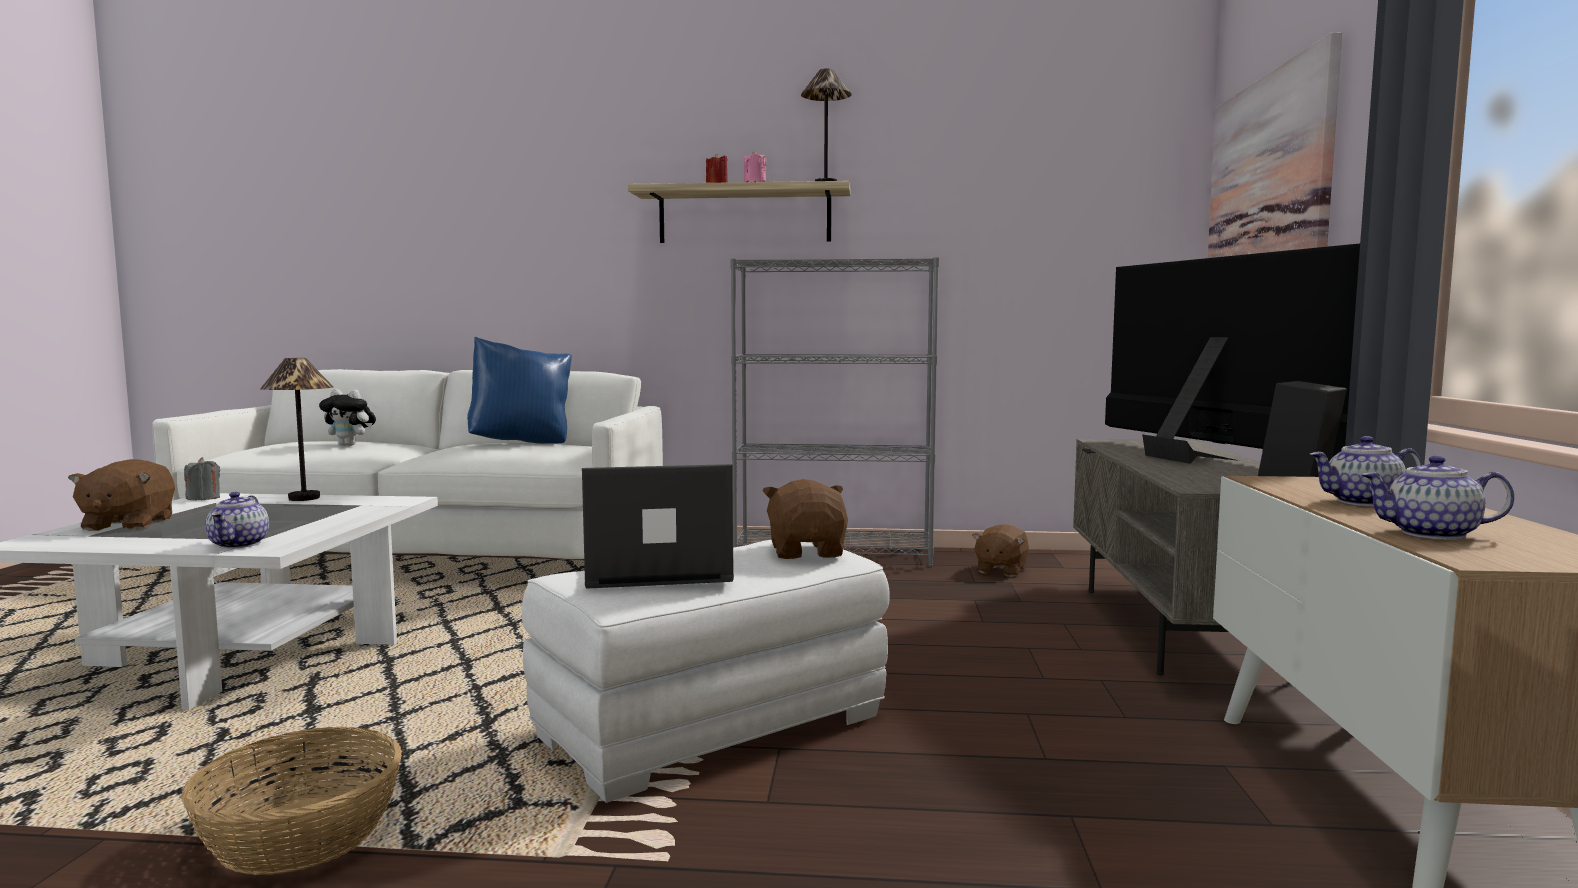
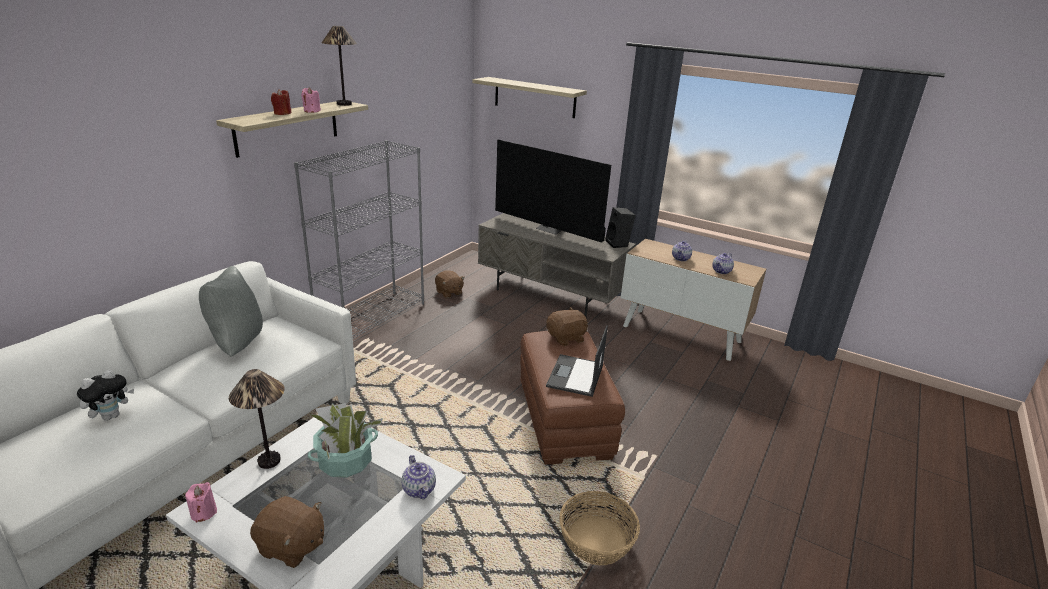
camera: 65 degrees left, 20 degrees up
(203, 498) = (203, 512): grey candle -> pink candle
(240, 544) = (419, 489): teapot -> teapot turned 45 degrees clockwise
(307, 515) = (345, 462): none -> potted plant
(522, 443) = (237, 344): blue pillow -> grey pillow
(710, 728) = (565, 420): white ottoman -> brown ottoman
(807, 552) = (566, 338): brown plush toy -> brown plush toy turned 135 degrees clockwise
(1198, 457) = (550, 229): television -> television turned 150 degrees counterclockwise
(1268, 178) = (534, 97): picture -> shelf

